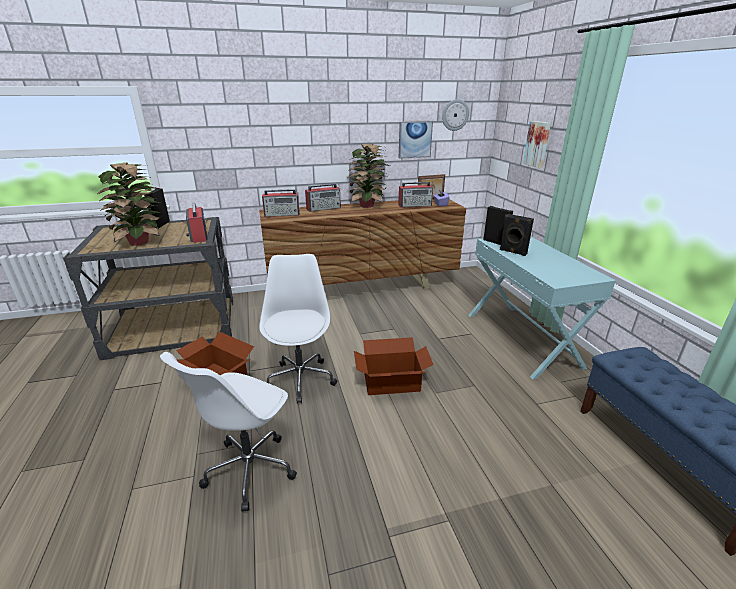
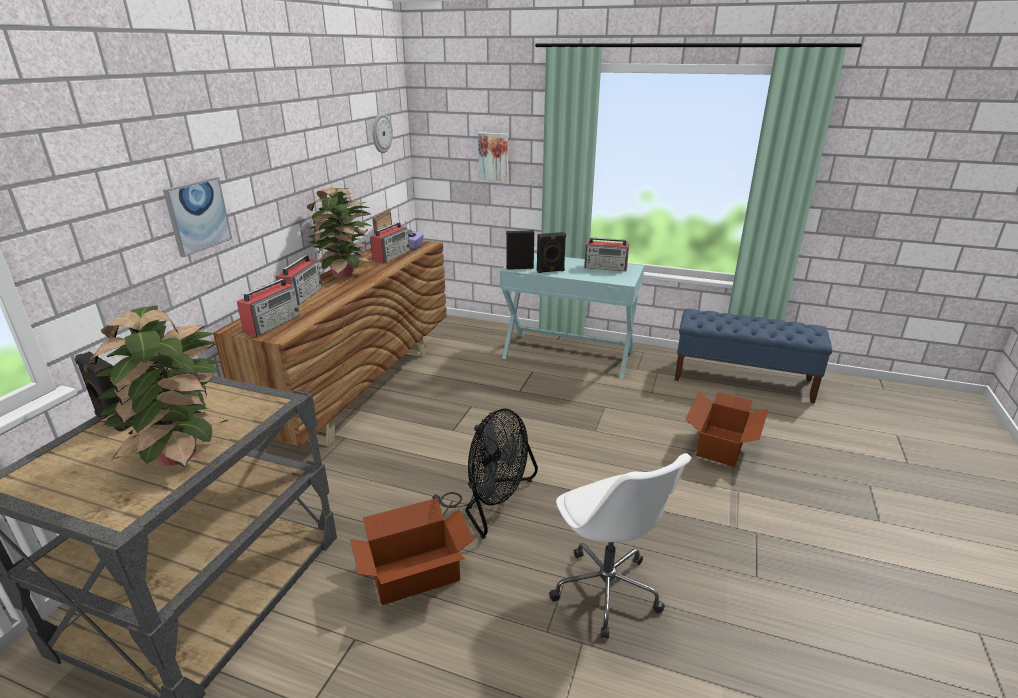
camera: 55 degrees left, 0 degrees up
(199, 236) = (248, 398): radio -> radio (606, 268)
(301, 379) = (489, 503): white office chair -> black fan
(392, 383) = (558, 446): cardboard box -> cardboard box (722, 445)
(415, 139) = (355, 171): picture -> picture (198, 215)

